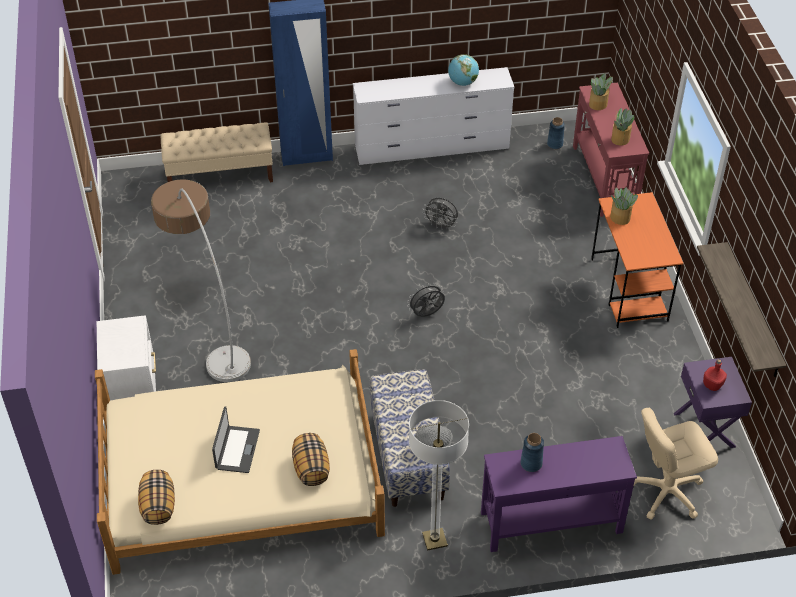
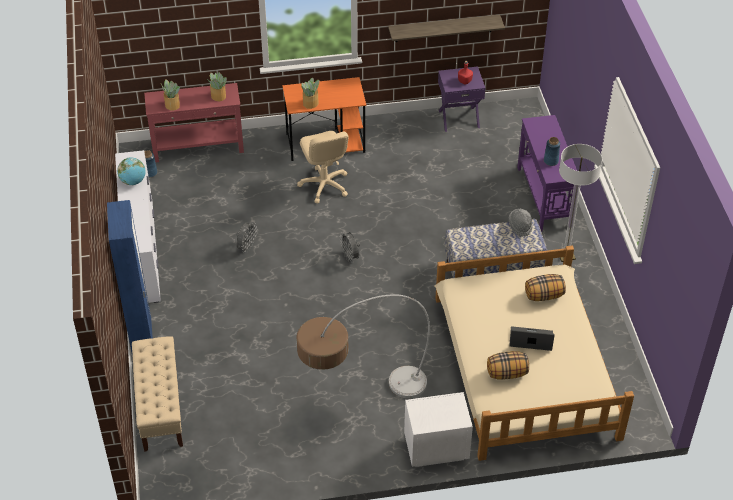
camera: 90 degrees left, 0 degrees up
(158, 506) = (590, 384): pillow -> pillow (506, 373)
(666, 492) = (512, 141): beige office chair -> beige office chair (324, 185)

